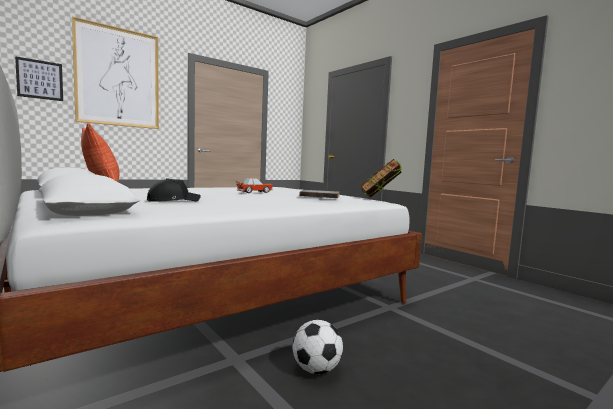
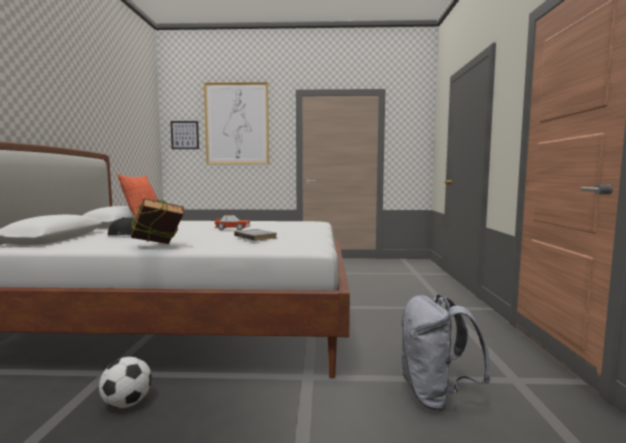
camera: 40 degrees right, 0 degrees up
(380, 199) = (318, 244): book -> book (158, 247)
(463, 295) = (436, 396): none -> grey backpack

